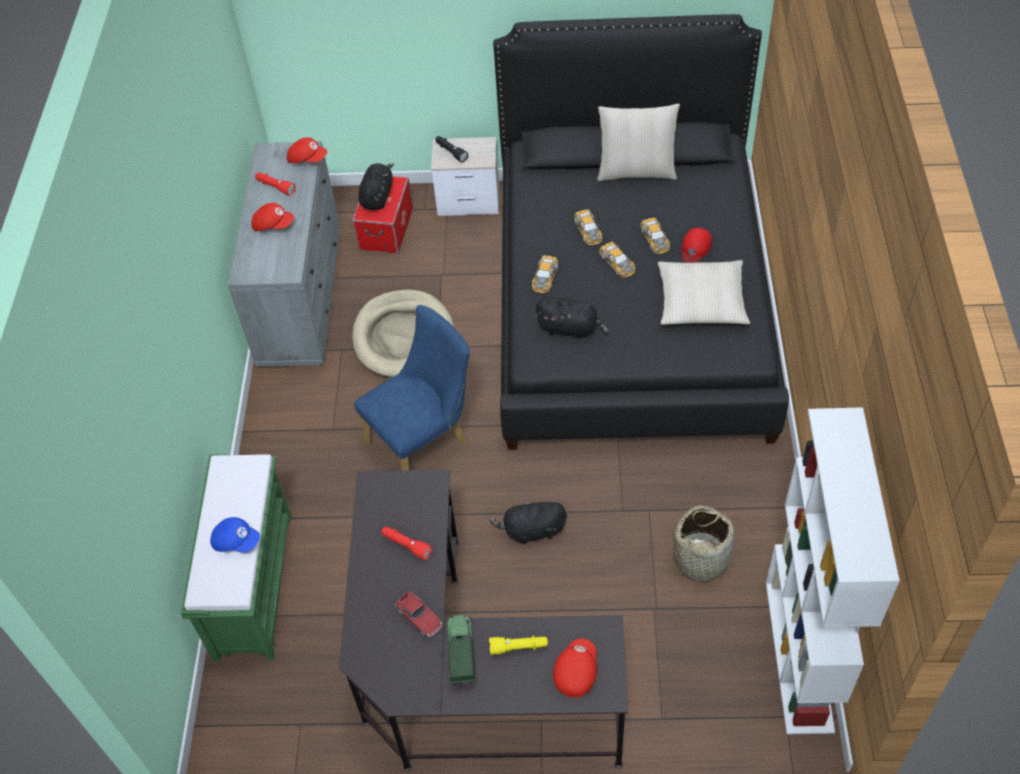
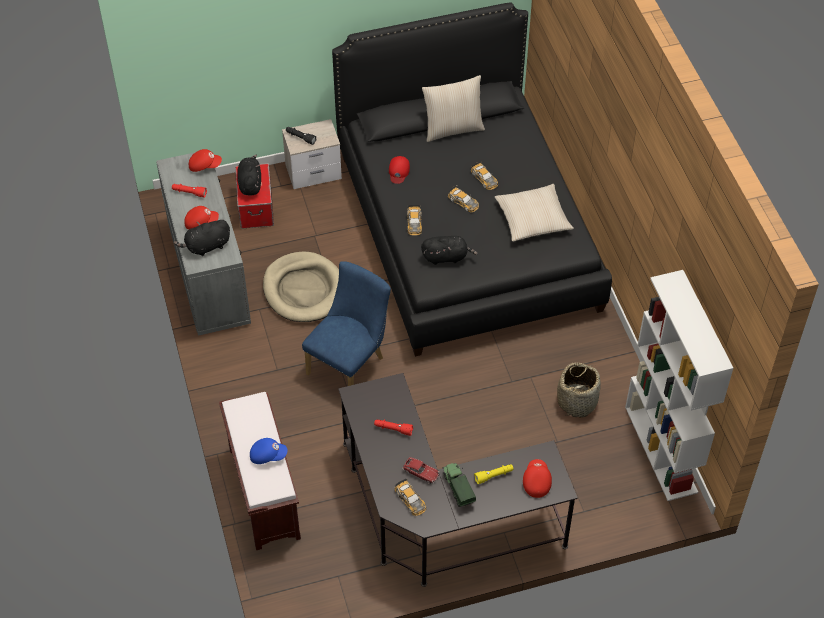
camera: 20 degrees left, 0 degrees up
(253, 583) = (263, 492): green bench -> brown bench
(532, 531) = (452, 409): black plush toy -> black plush toy (206, 246)
(588, 230) = (433, 181): toy car -> toy car (410, 500)
(695, 248) = (515, 180): red cap -> red cap (398, 171)

